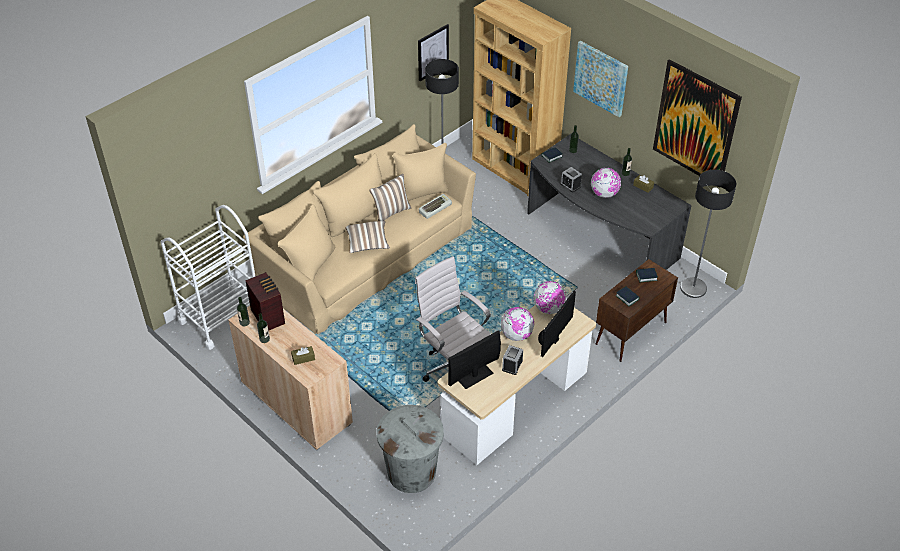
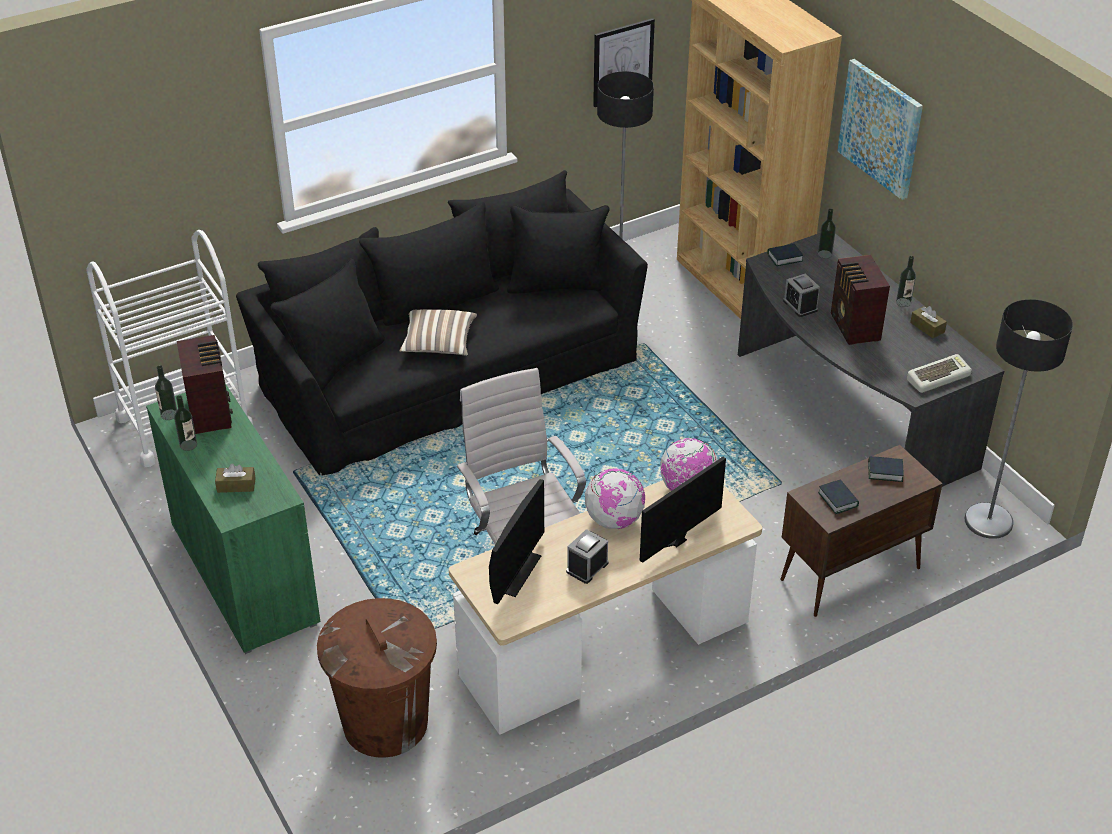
camera: 15 degrees right, 5 degrees down
(296, 402) = (244, 573): beige cabinet -> green cabinet
(367, 255) = (450, 372): beige sofa -> black sofa
(391, 212) = (496, 304): pillow -> none
(411, 472) = (385, 722): grey trash can -> brown trash can
(435, 208) = (569, 310): keyboard -> keyboard (938, 377)
(475, 376) = (515, 572): monitor -> monitor turned 135 degrees clockwise
(604, 194) = (854, 328): globe -> radio
(695, 123) = (1020, 216): picture -> none

